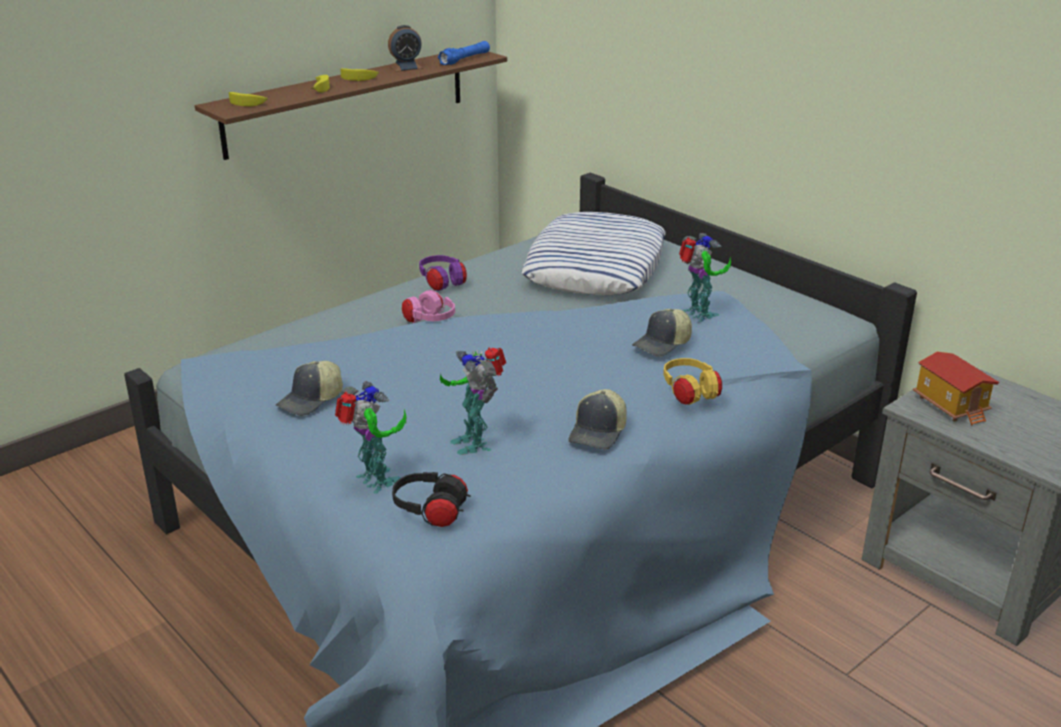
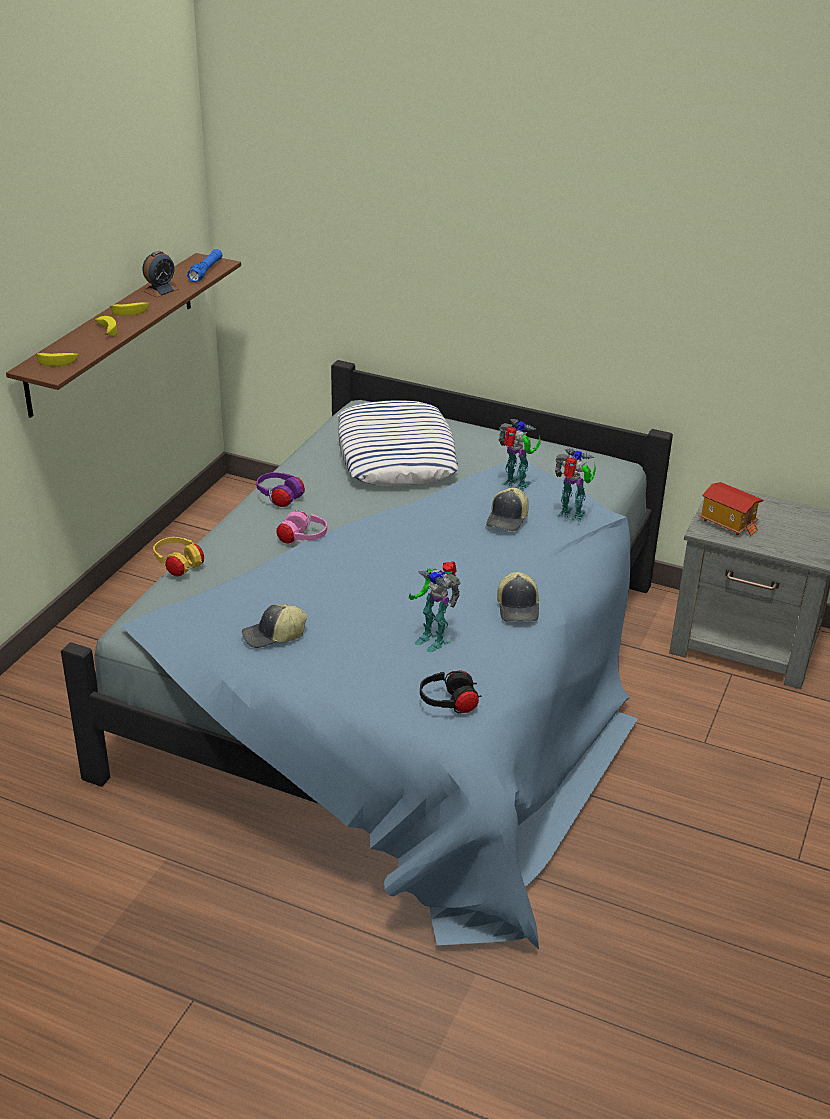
camera: 25 degrees left, 5 degrees up
(311, 400) = (274, 636): cap -> cap turned 60 degrees clockwise
(375, 482) = (386, 691): toy robot -> toy robot (572, 516)
(690, 394) = (558, 559): yellow headphones -> yellow headphones (179, 566)

